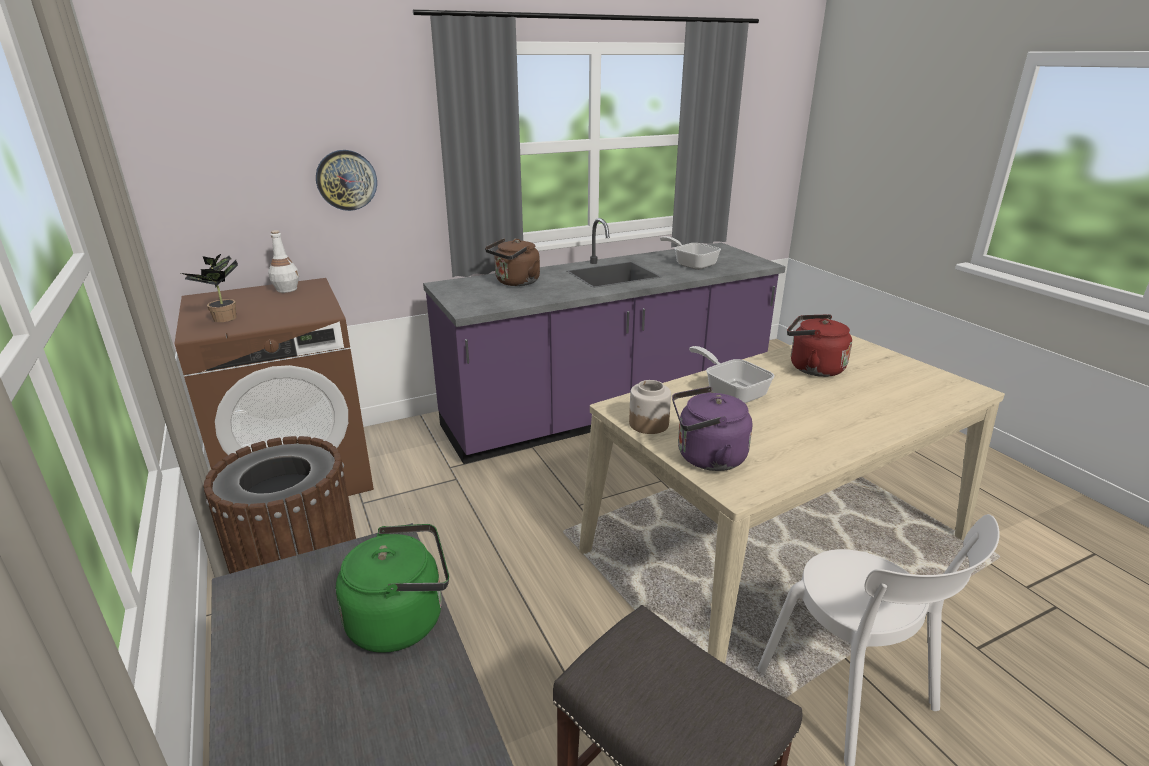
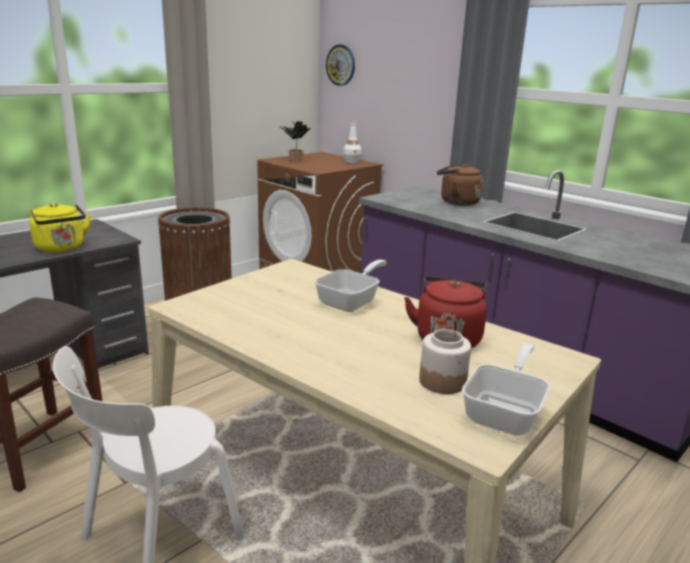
camera: 70 degrees right, 5 degrees down
(346, 180) = (408, 98): wall clock -> wall clock (341, 65)
(402, 619) = (61, 248): green kettle -> yellow kettle
(648, 424) = (270, 276): jar -> jar (442, 381)
(691, 264) = (627, 250): frying pan -> frying pan (506, 412)
(706, 458) = (224, 295): purple kettle -> none

